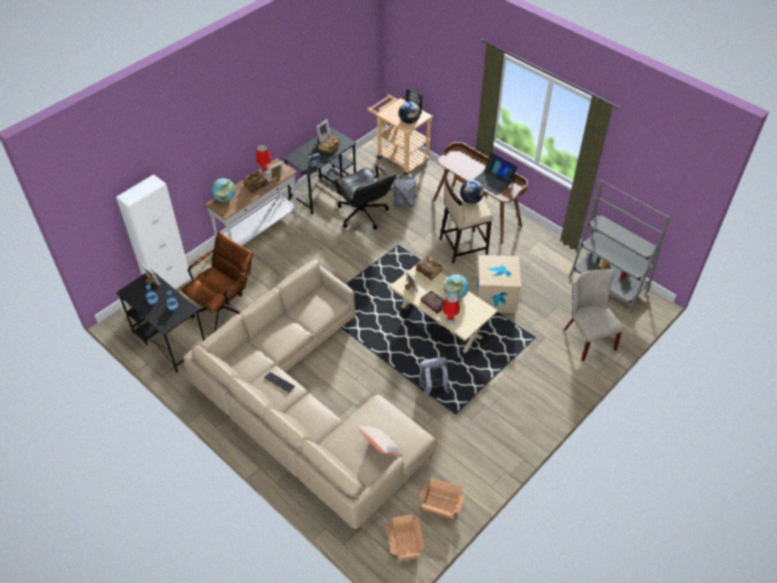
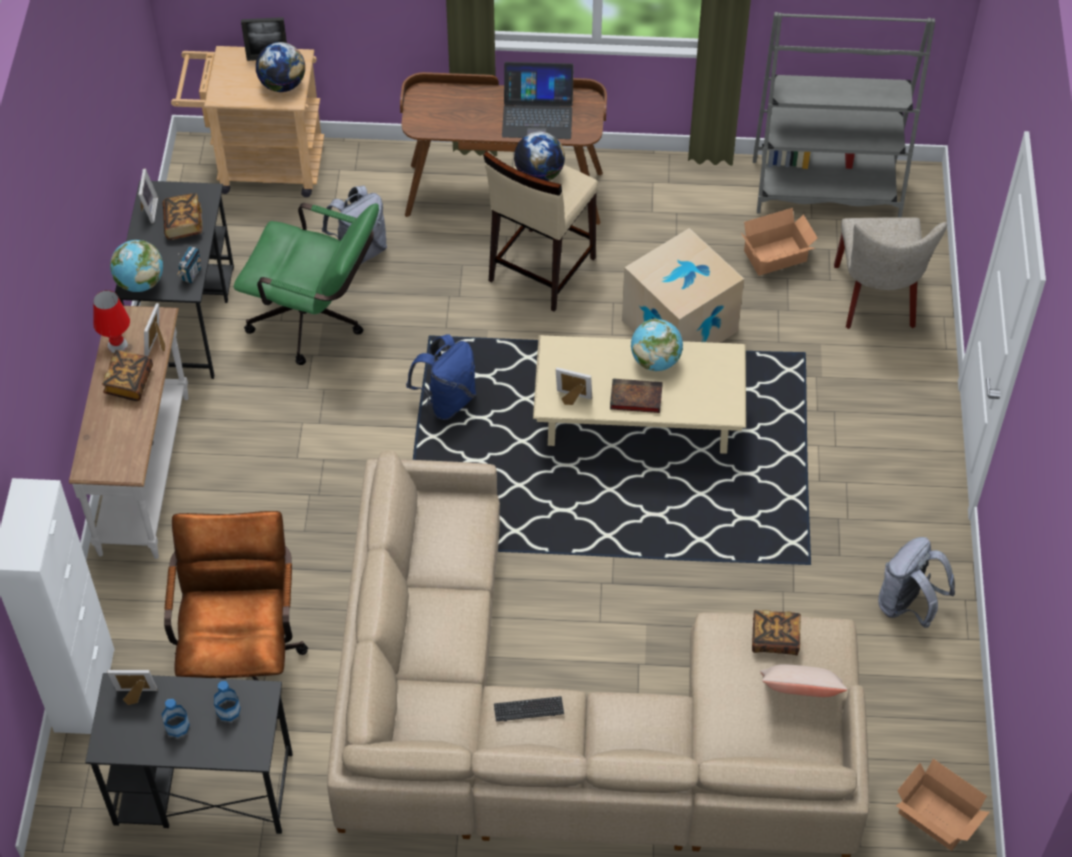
camera: 40 degrees left, 5 degrees up
(225, 198) = (98, 445): globe -> globe (140, 283)
(364, 217) = (316, 322): black office chair -> green office chair
(381, 270) = (447, 400): none -> blue backpack
(429, 271) = (572, 349): book -> book (774, 639)
(432, 388) = (735, 547): grey backpack -> grey backpack (908, 606)
(441, 506) = (930, 722): cardboard box -> cardboard box (777, 257)
(450, 320) = (690, 410): red table lamp -> none
(587, 337) = (877, 301): beige chair -> beige chair turned 120 degrees counterclockwise

